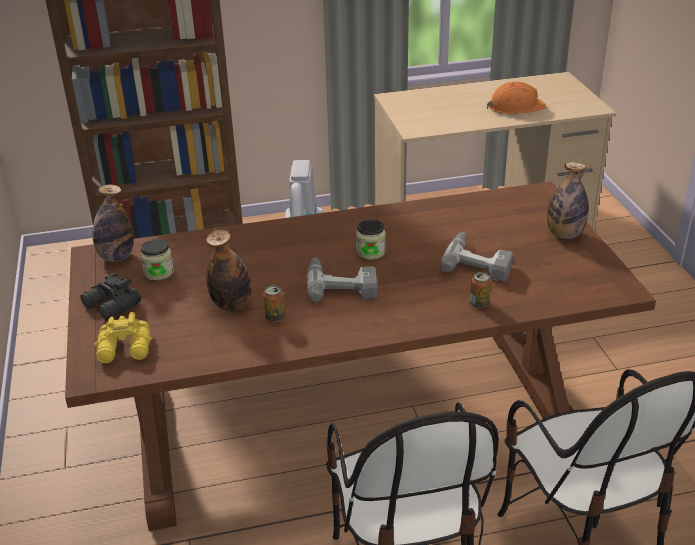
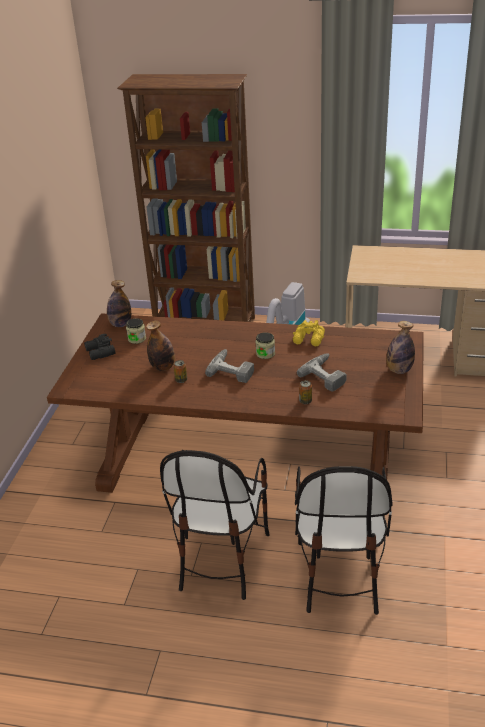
camera: 25 degrees right, 0 degrees up
(126, 349) = (91, 379): yellow binoculars -> yellow binoculars (309, 339)
(515, 107) = (445, 272): orange hard hat -> none

